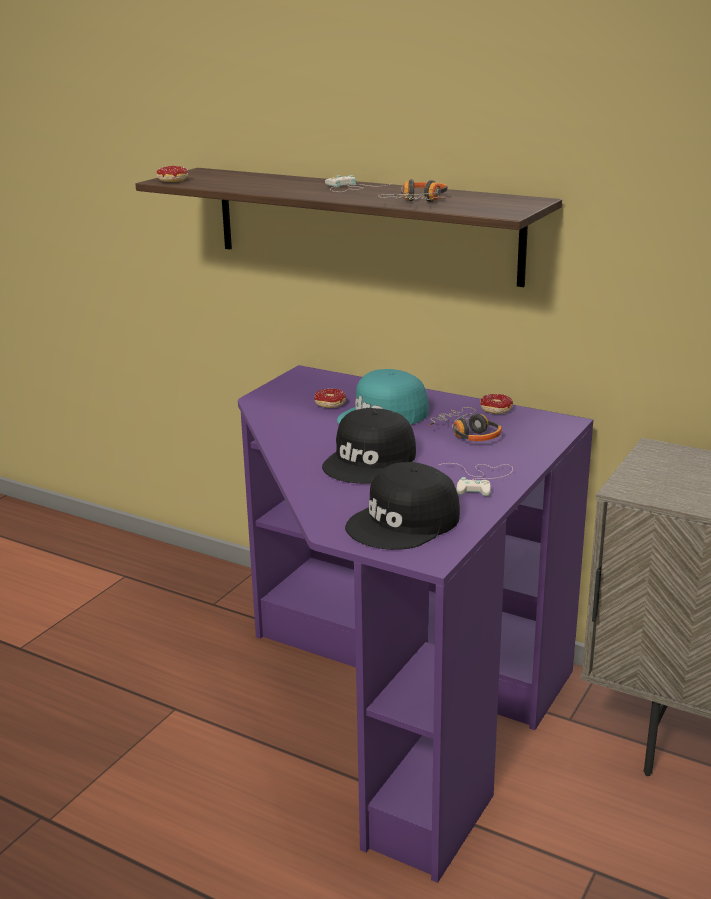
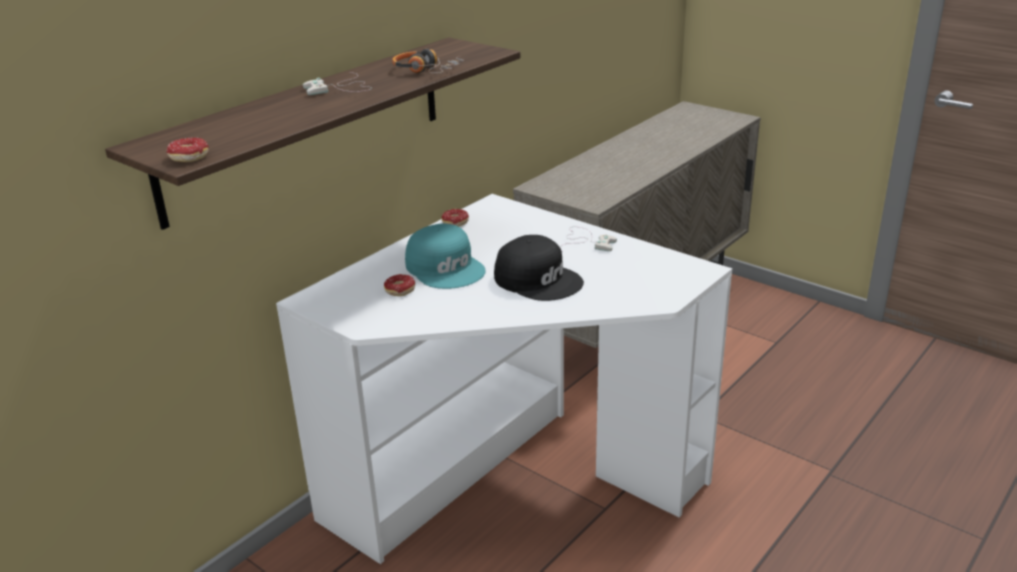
camera: 80 degrees left, 5 degrees up
(393, 701) = (510, 481): purple desk -> white desk
(405, 522) = (651, 274): black cap -> none
(467, 433) = (498, 238): headphones -> none

